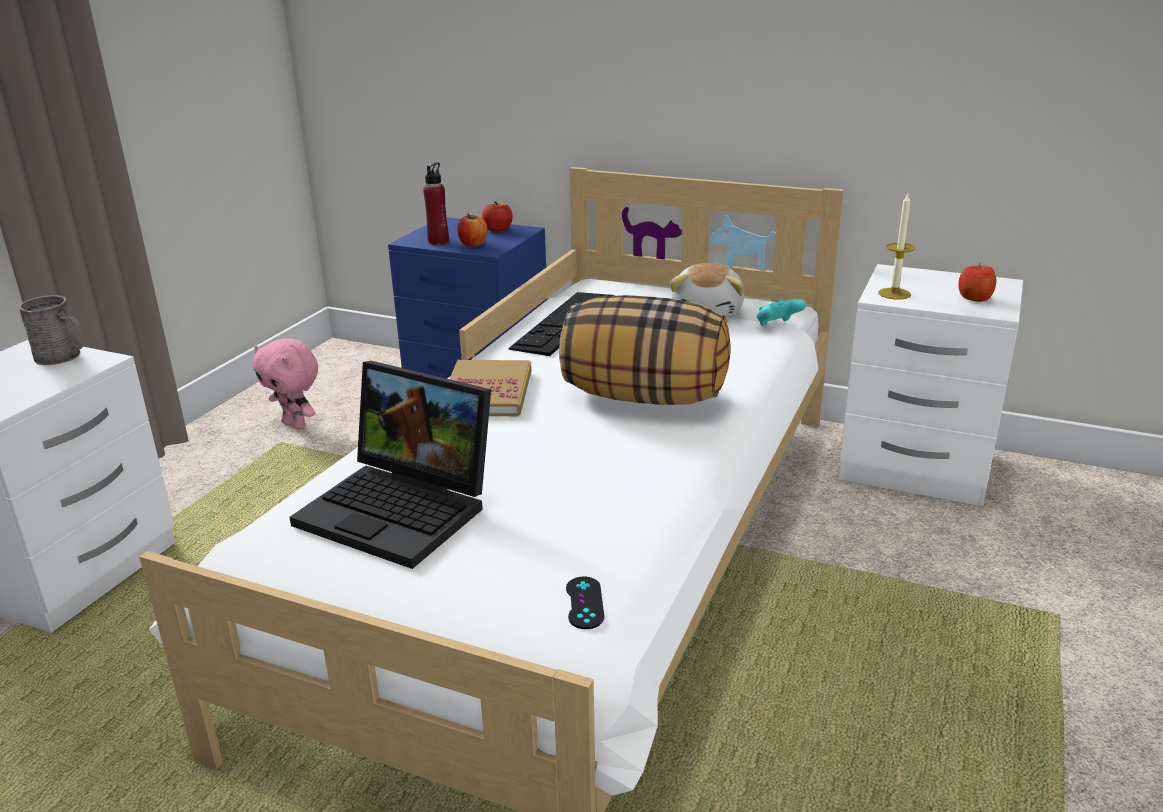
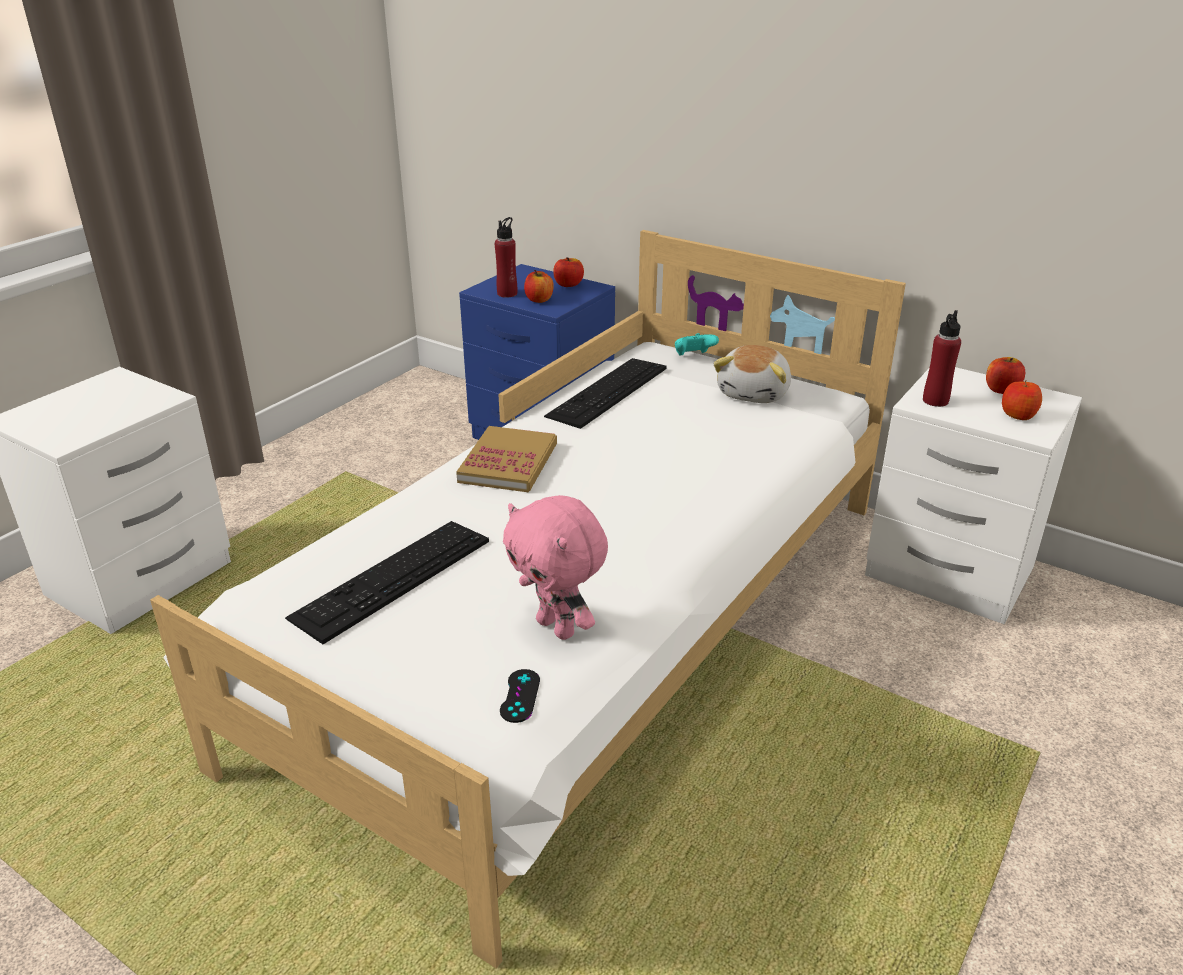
camera: 10 degrees right, 5 degrees up
(63, 357) = (137, 391): grey mug -> none
(296, 424) = (364, 454): pink plush toy -> pink plush toy (558, 627)
(403, 509) = (392, 578): laptop -> keyboard
(645, 396) = (654, 484): pillow -> none
(777, 325) = (816, 417): turquoise game controller -> turquoise game controller (693, 356)
(894, 294) = (935, 401): candle -> red bottle
(949, 280) = (1001, 390): none -> apple

